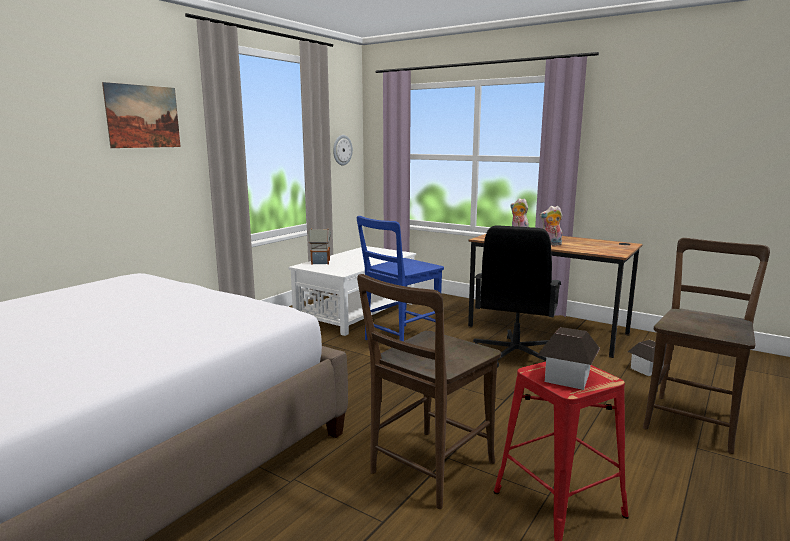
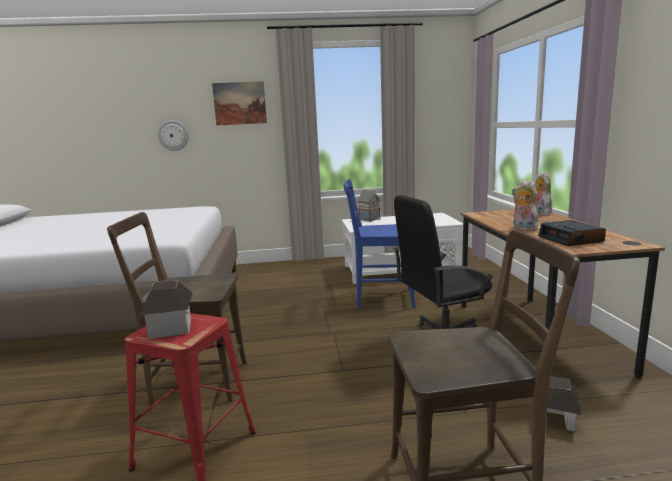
camera: 50 degrees right, 0 degrees up
(342, 150) = (440, 121): wall clock -> wall clock (173, 135)
(597, 247) = (571, 239): none -> alarm clock

